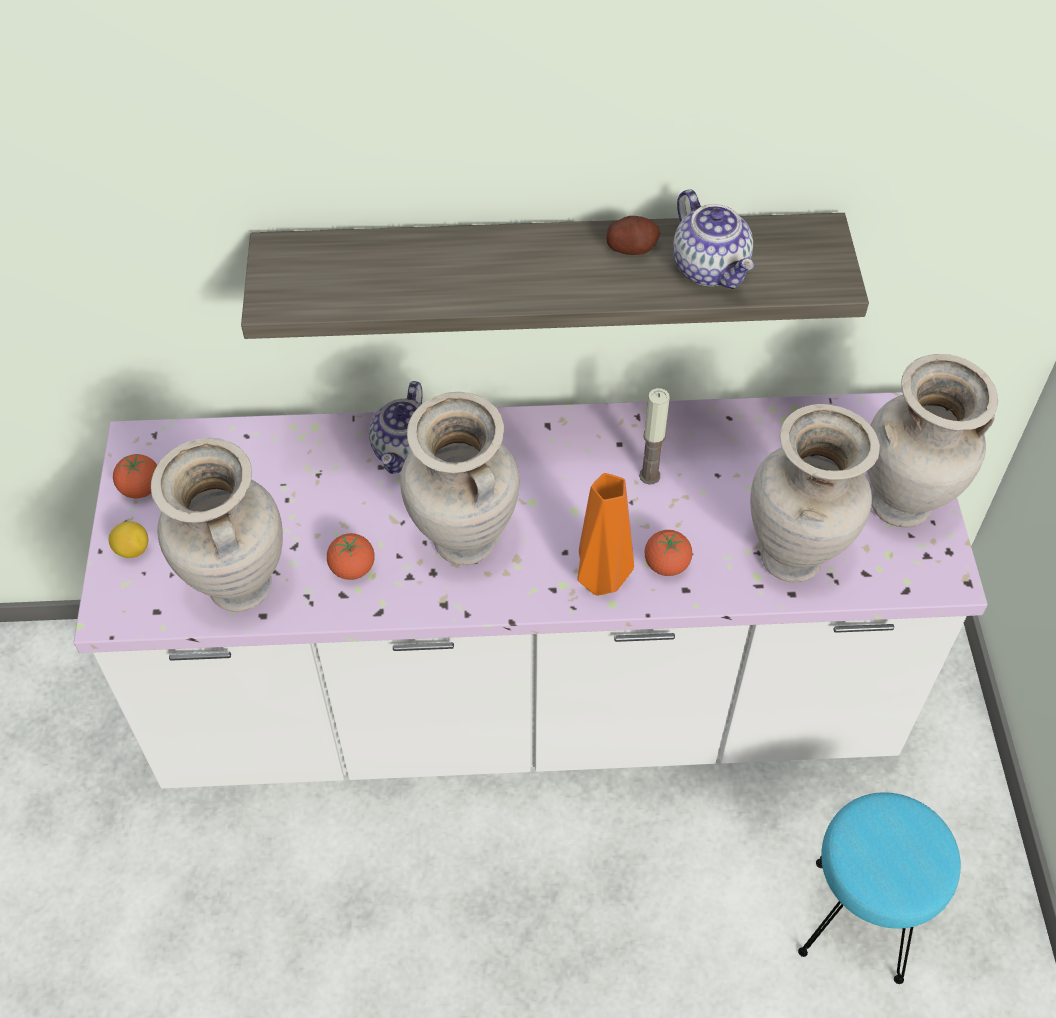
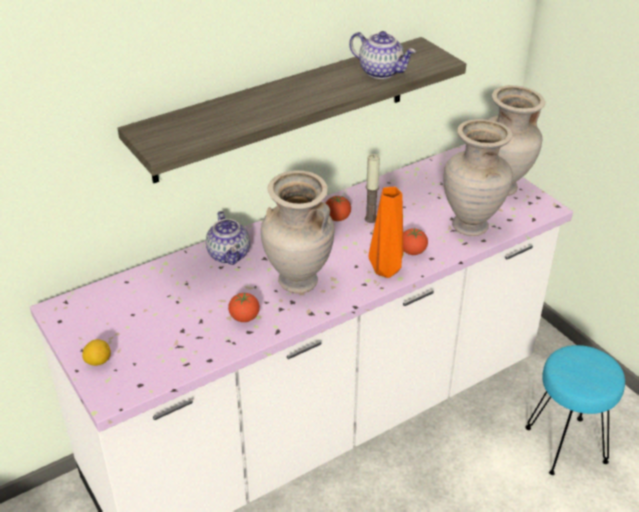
camera: 30 degrees left, 15 degrees down
(141, 488) = (79, 330): tomato -> tomato (337, 218)
(238, 589) = (183, 354): beige vase -> none
(631, 248) = (335, 75): potato -> none

